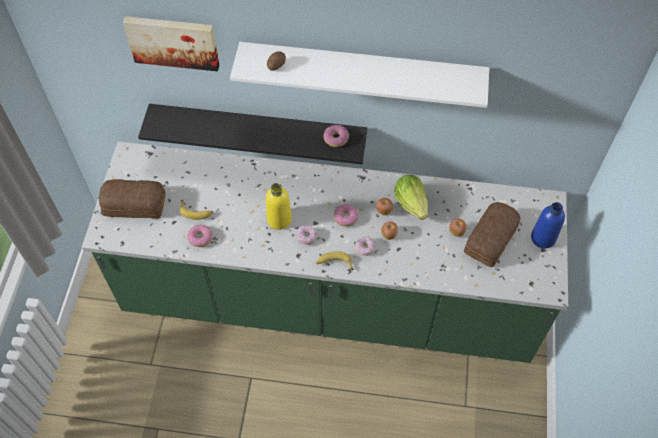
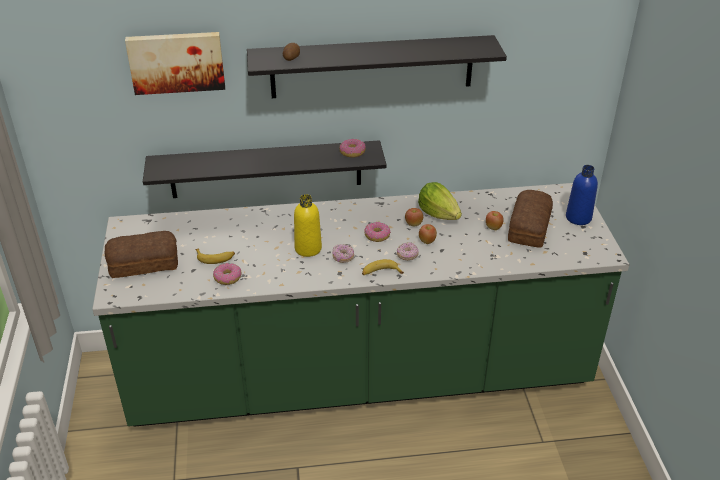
camera: 15 degrees left, 20 degrees down
(362, 72) = (372, 67): white shelf -> black shelf

